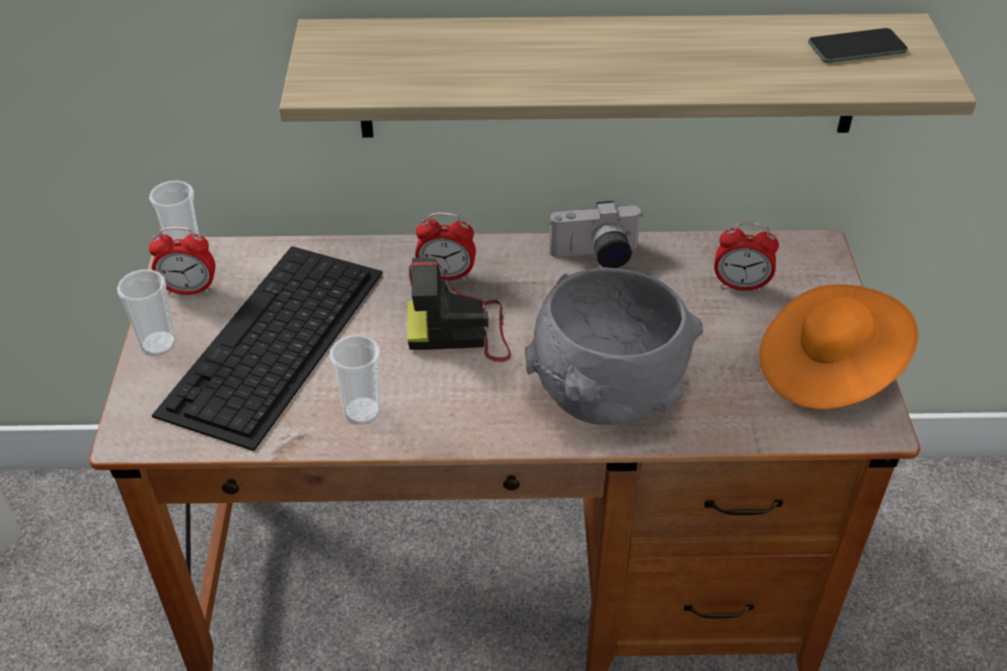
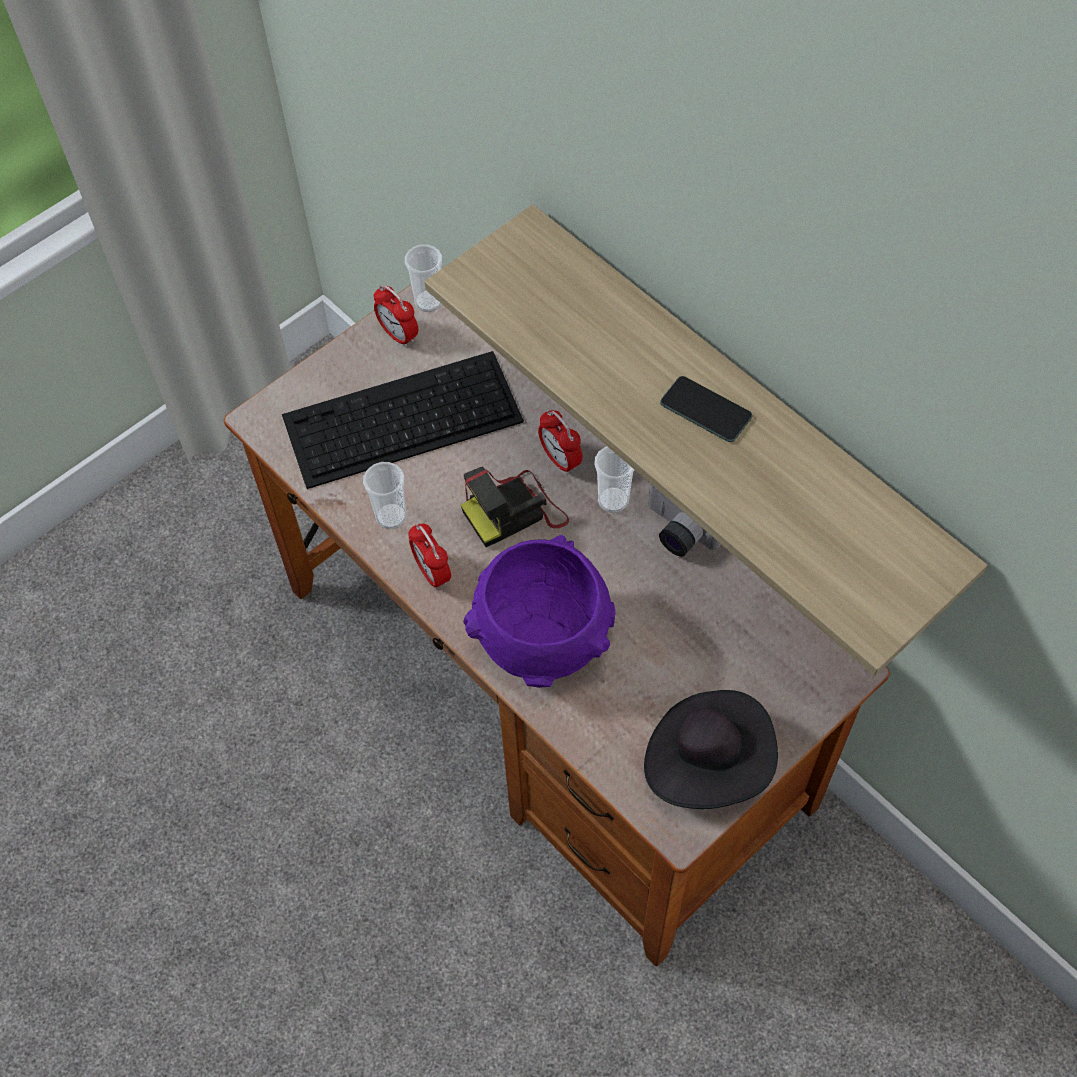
camera: 50 degrees right, 15 degrees up
(158, 344) = (339, 363): cup -> cup (613, 500)
(461, 332) = (515, 512): camera -> camera turned 75 degrees counterclockwise
(606, 395) = (541, 640): grey bowl -> purple bowl
(740, 285) = (744, 645): alarm clock -> alarm clock (432, 573)
(828, 370) = (707, 762): orange hat -> black hat
(857, 47) = (870, 547): phone -> phone (705, 410)

